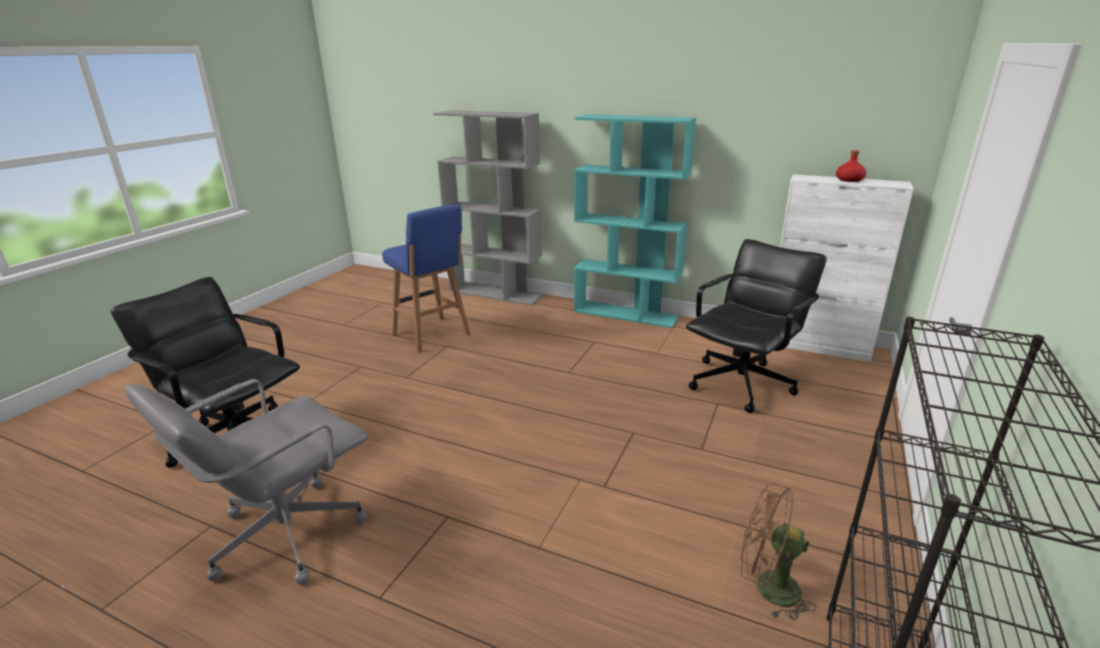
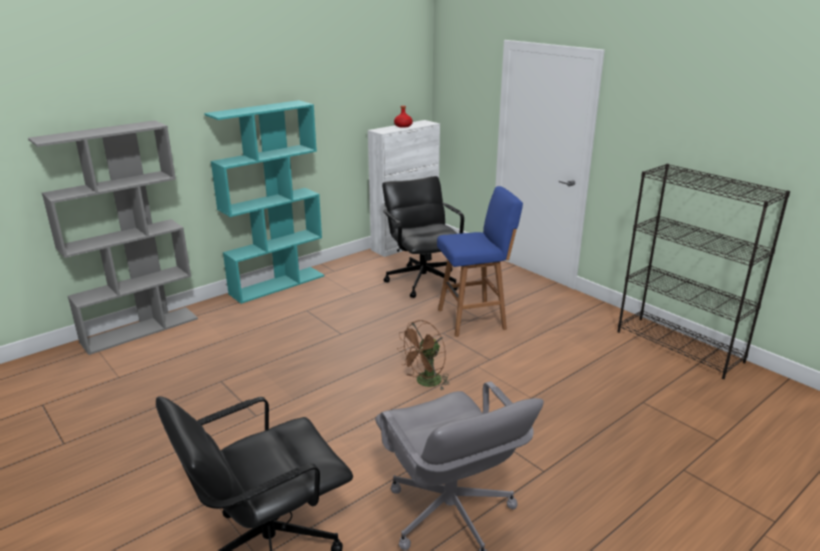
camera: 65 degrees left, 0 degrees up
(432, 335) = (184, 385): blue stool -> blue stool (474, 319)
(767, 588) = (594, 339): brown fan -> brown fan (425, 383)

